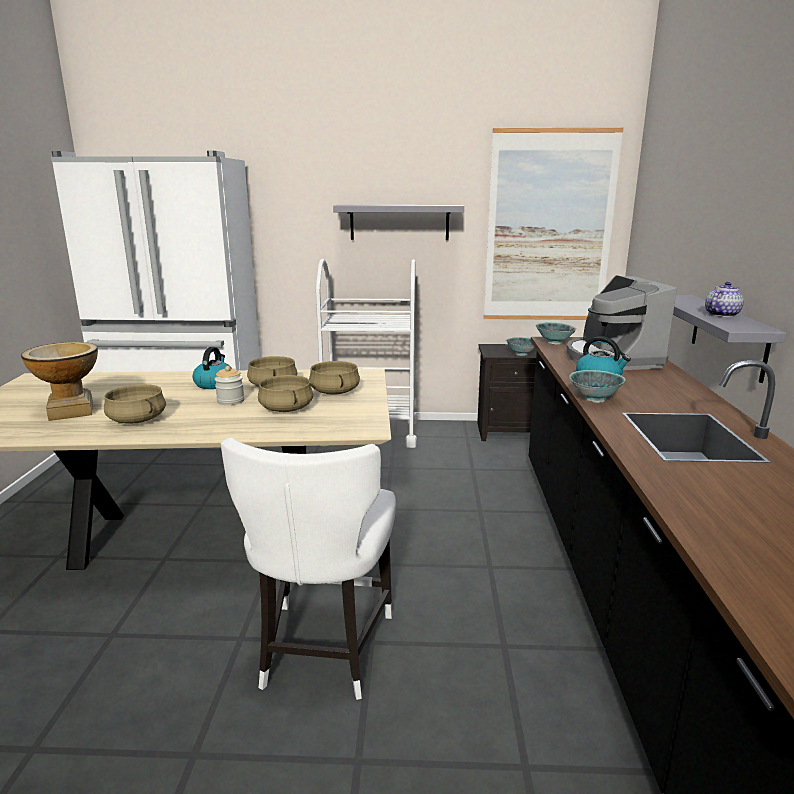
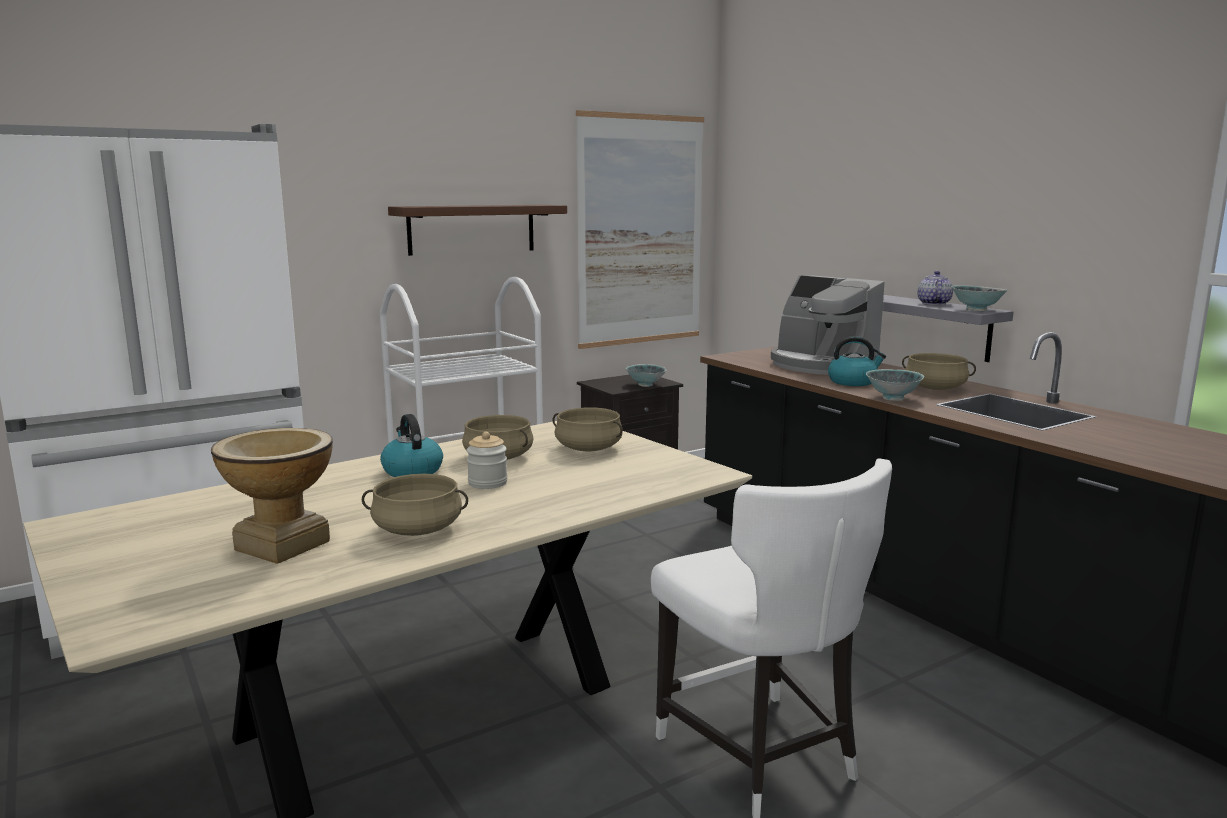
camera: 35 degrees left, 5 degrees down
(287, 409) = (579, 475): beige cooking pot -> beige cooking pot (935, 388)
(399, 222) = (472, 229): grey shelf -> brown shelf
(554, 343) = (738, 358): bowl -> bowl (976, 310)

